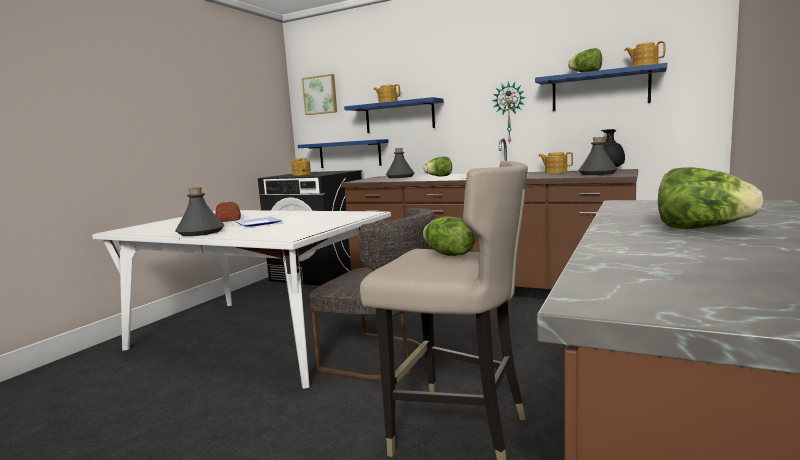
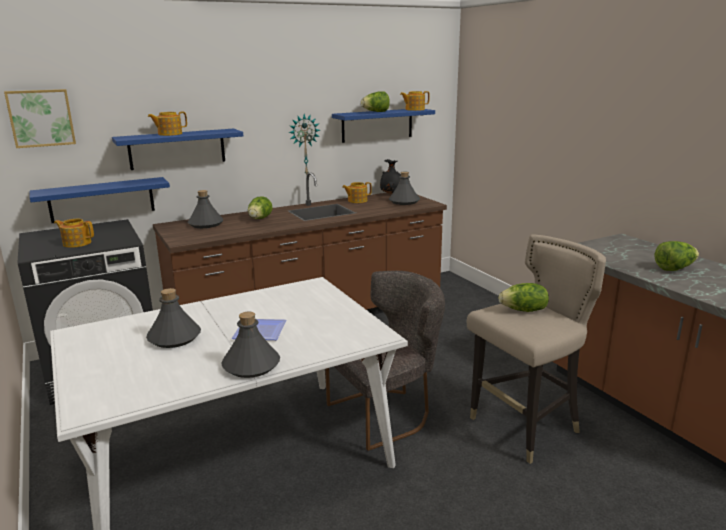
camera: 55 degrees left, 10 degrees up
(229, 219) = (174, 338): bread -> grey bottle

